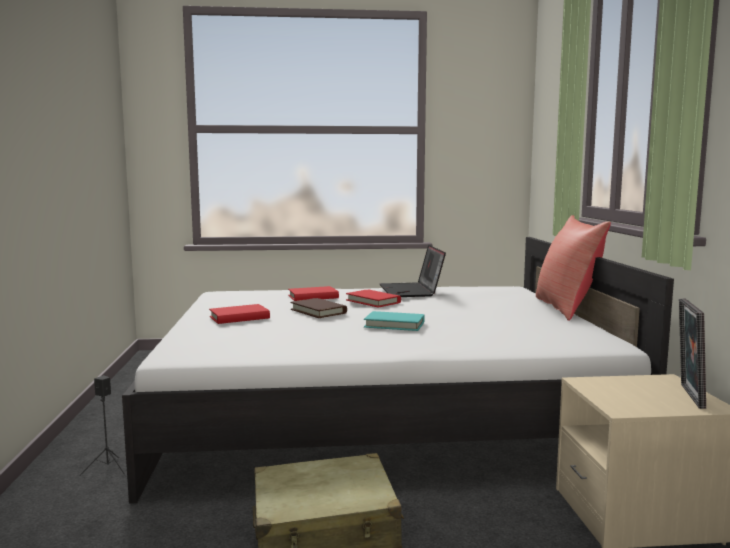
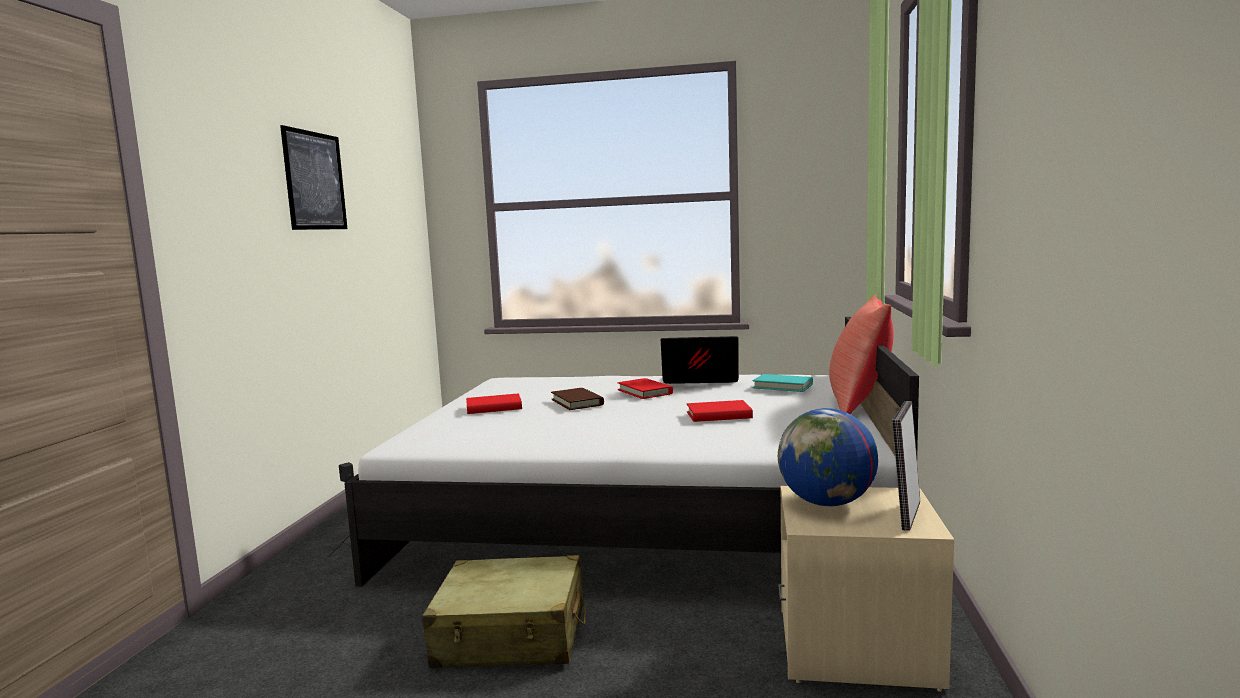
camera: 15 degrees right, 0 degrees up
(45, 83) = (315, 181): none -> picture
(313, 297) = (589, 385): red book -> red book (719, 415)
(394, 324) = (641, 419): turquoise book -> turquoise book (782, 386)
(411, 291) = (699, 380): laptop -> laptop turned 90 degrees clockwise
(616, 390) = (827, 503): none -> globe

